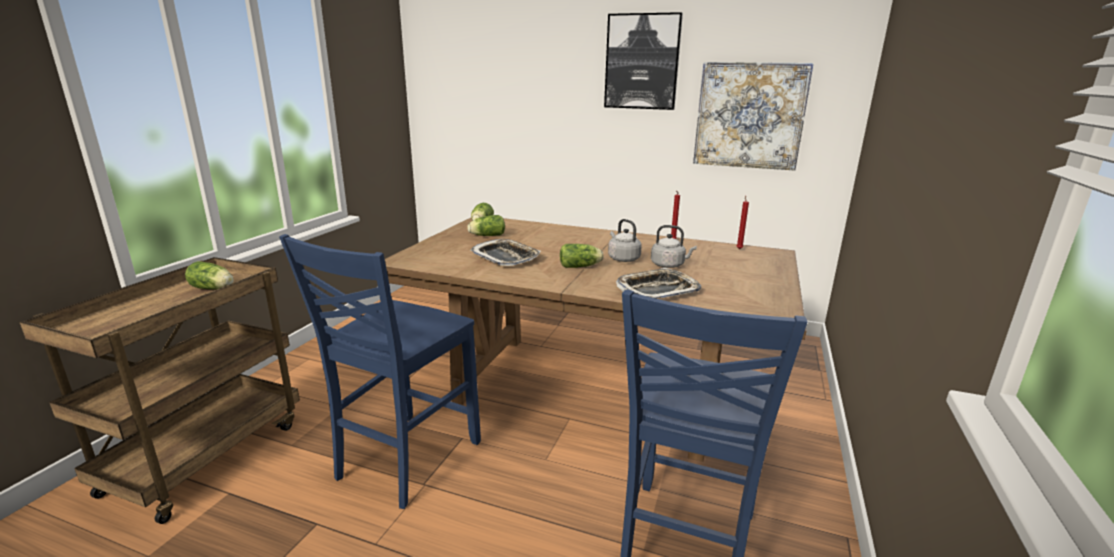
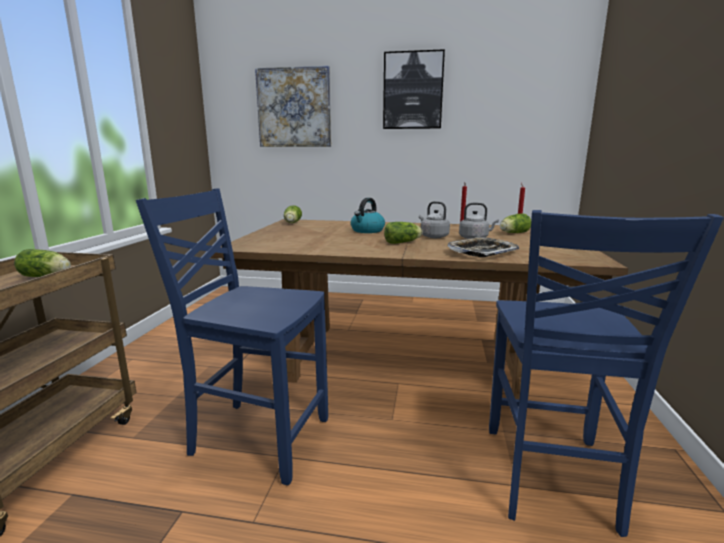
camera: 10 degrees left, 5 degrees down
(405, 460) = (258, 437): blue chair -> blue chair turned 90 degrees clockwise
(486, 236) = (303, 229): lettuce -> lettuce (513, 233)
(506, 257) = (332, 240): tray -> none
(555, 243) = (367, 230): none -> kettle
(749, 116) = (501, 130): picture -> picture (294, 108)

